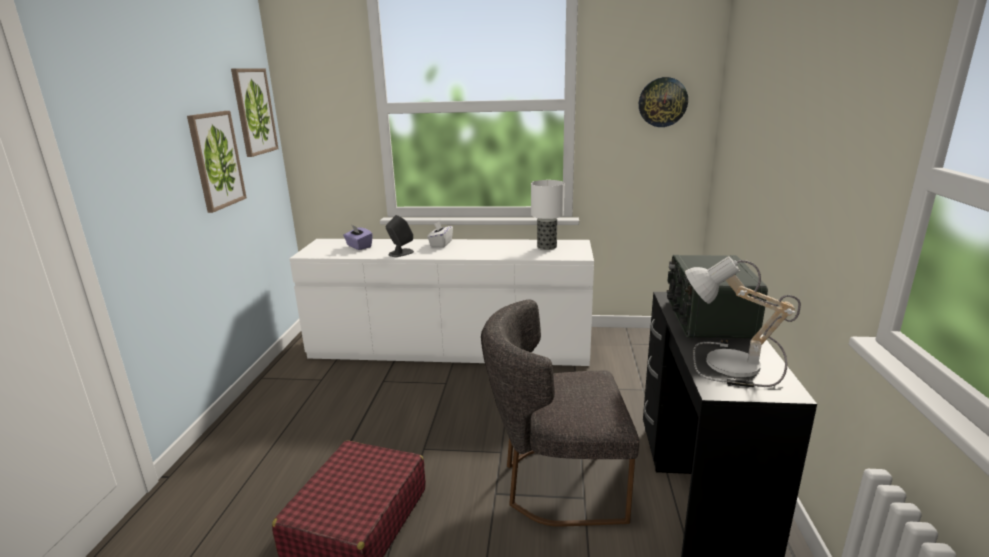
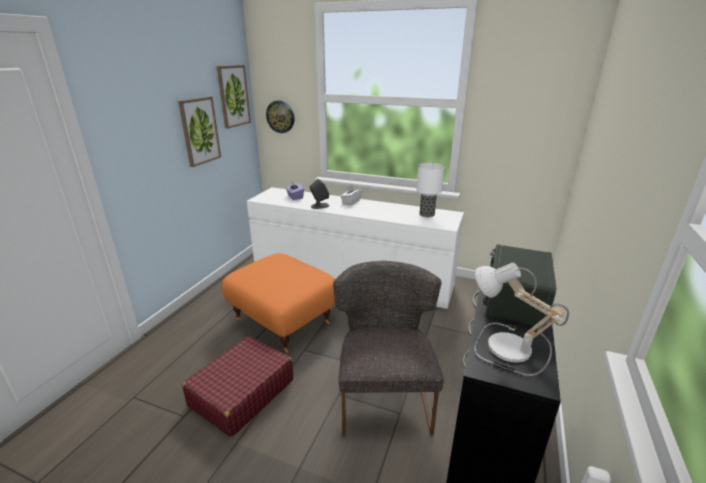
camera: 15 degrees right, 5 degrees up
(378, 417) = (284, 320): none -> orange ottoman
(556, 483) = (384, 397): grey chair -> grey chair turned 75 degrees clockwise
(662, 102) = (539, 106): wall clock -> wall clock (280, 116)

